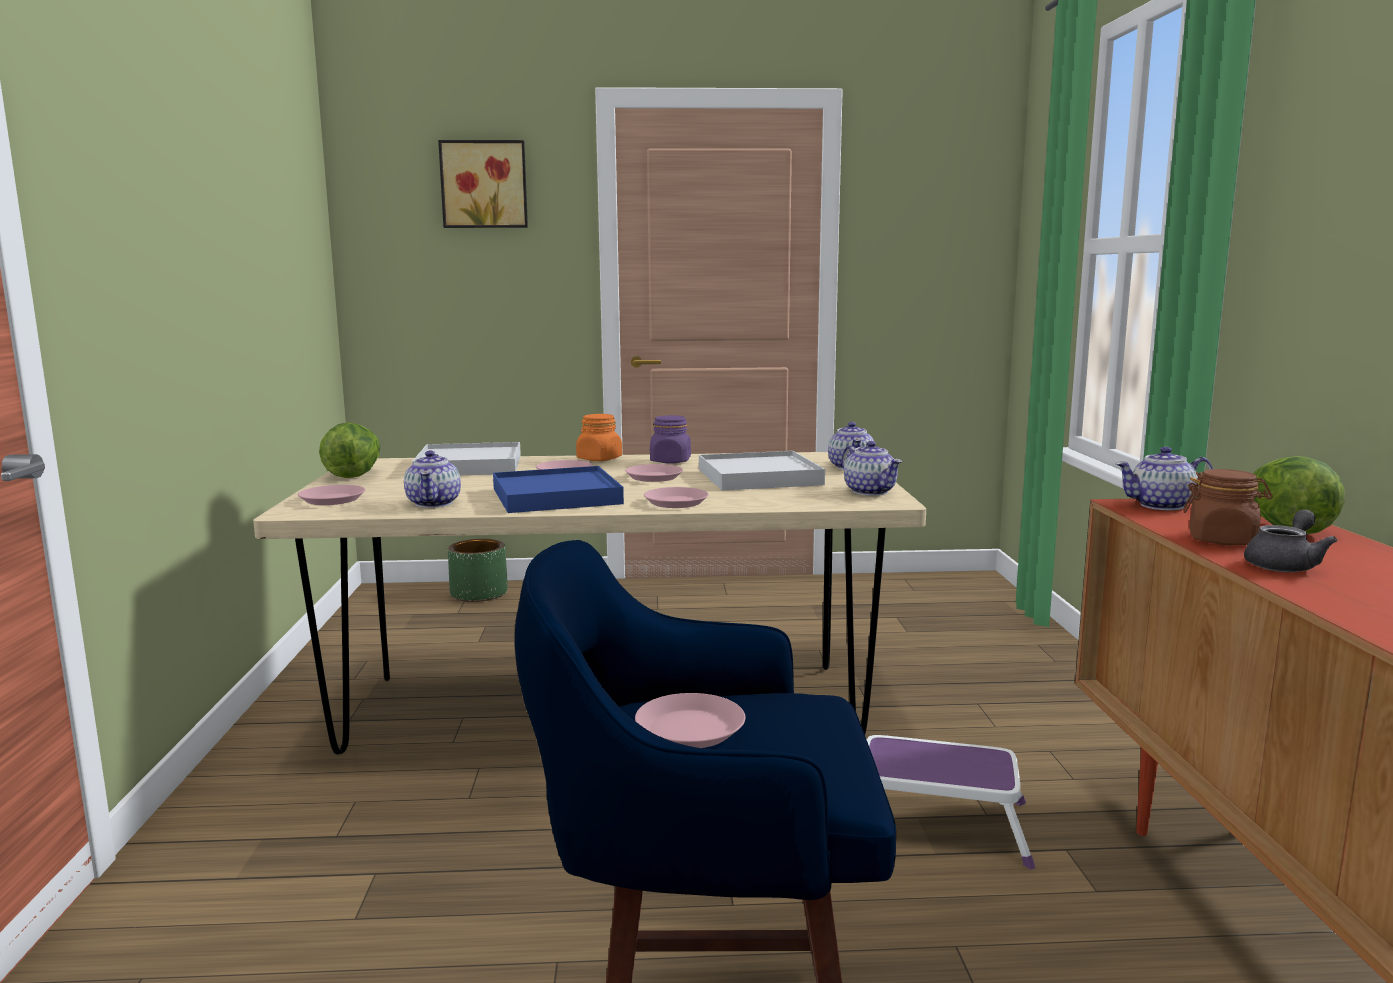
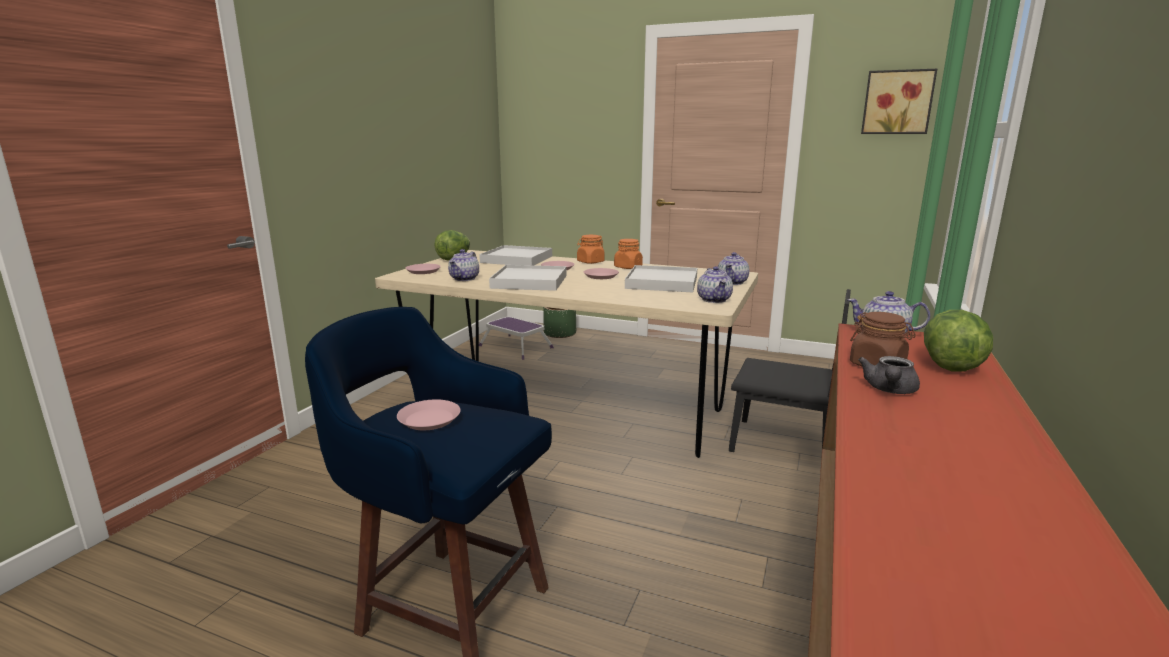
camera: 25 degrees right, 5 degrees up
(484, 185) = (579, 90): picture -> picture (897, 102)
(556, 496) = (530, 281): blue tray -> white tray
(670, 461) = (628, 267): purple jar -> orange jar
(675, 502) = (586, 293): pink plate -> none
(936, 821) = (698, 517): purple step ladder -> purple step ladder (516, 346)
(944, 696) = (780, 443): none -> black chair
(1285, 565) = (889, 390): grey teapot -> grey teapot turned 135 degrees clockwise

